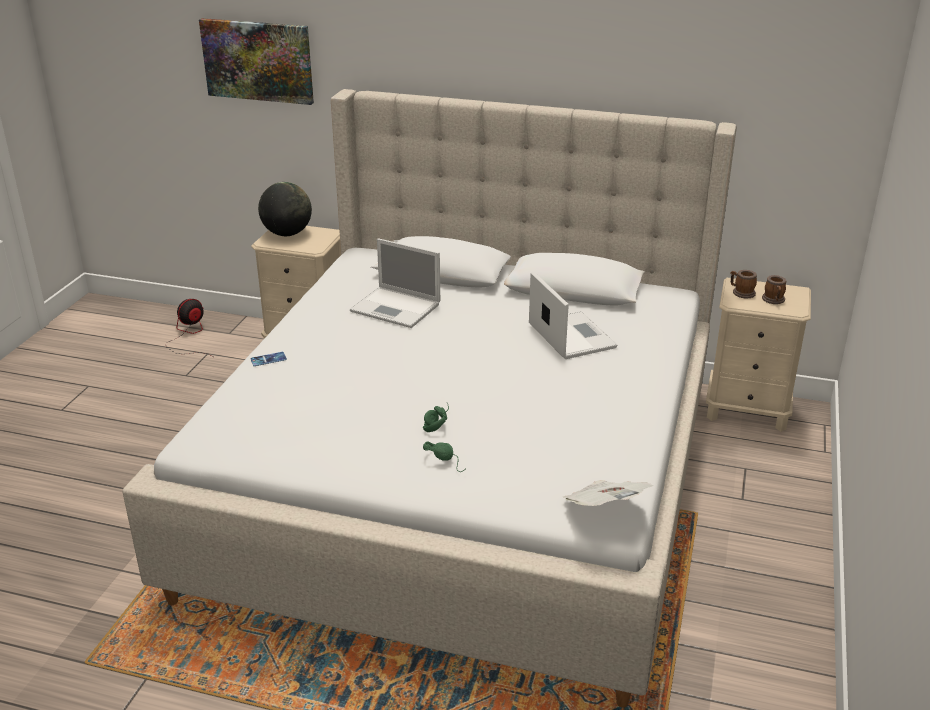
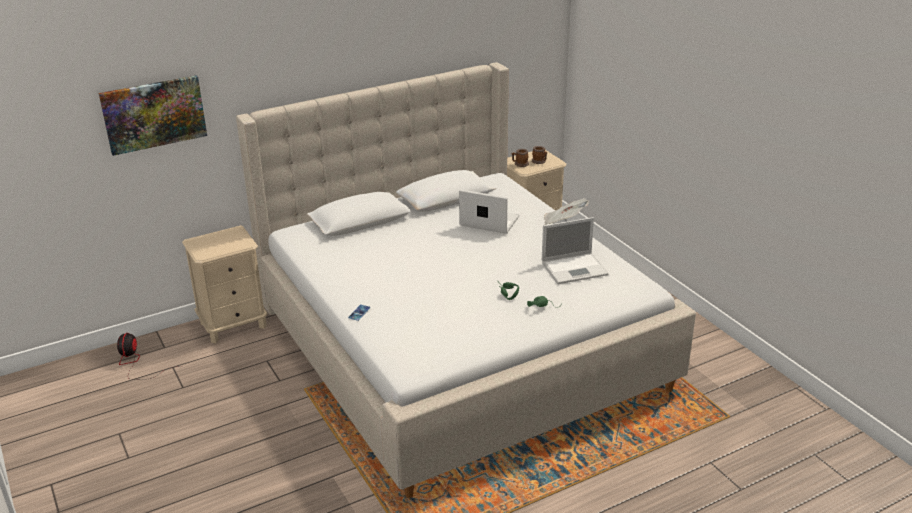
camera: 45 degrees left, 0 degrees up
(287, 234) = (208, 243): globe -> none
(397, 308) = (375, 251): laptop -> laptop (575, 268)
(605, 510) = (638, 287): newspaper -> newspaper (563, 222)

